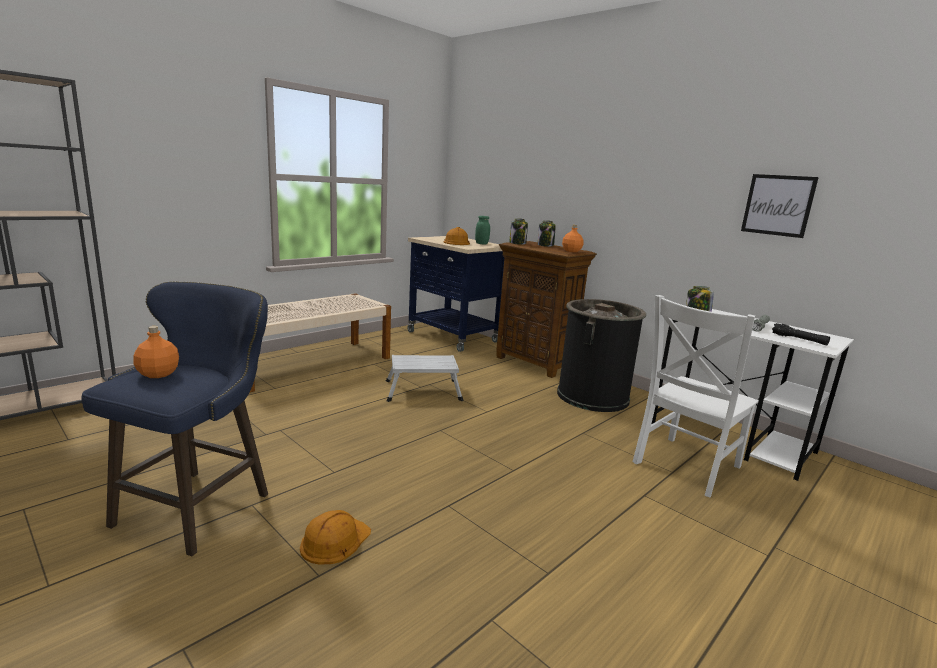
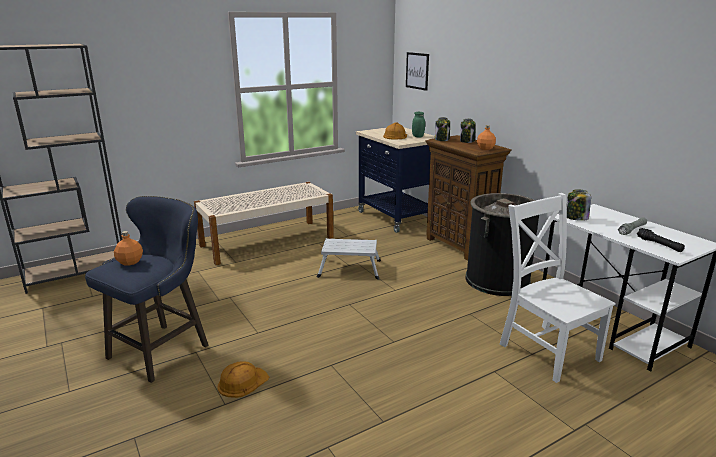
camera: 15 degrees right, 5 degrees up
(684, 466) = (546, 349): white chair -> white chair turned 90 degrees clockwise
(778, 205) = (662, 113): picture -> picture (417, 71)

